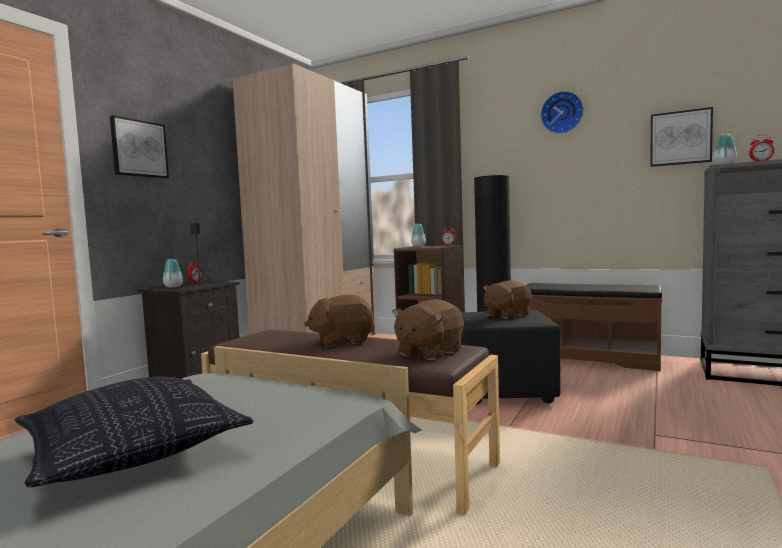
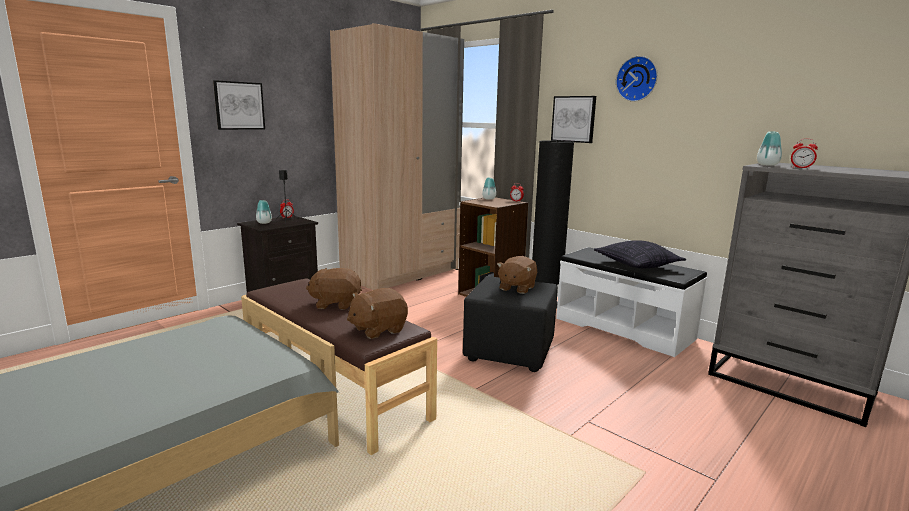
camera: 15 degrees right, 10 degrees up
(133, 452) = (125, 382): pillow -> pillow (636, 265)
(506, 315) = (516, 288): brown plush toy -> brown plush toy turned 45 degrees counterclockwise
(588, 356) = (624, 328): brown bench -> white bench
(680, 138) = (750, 121): picture -> picture (573, 119)

